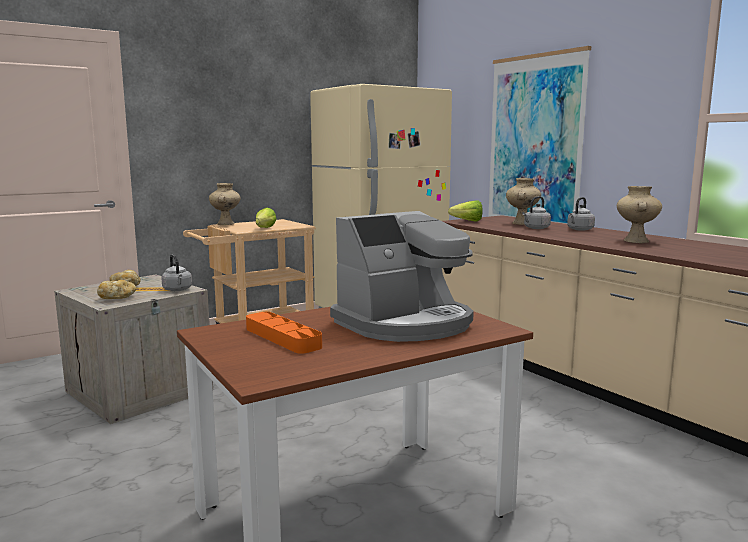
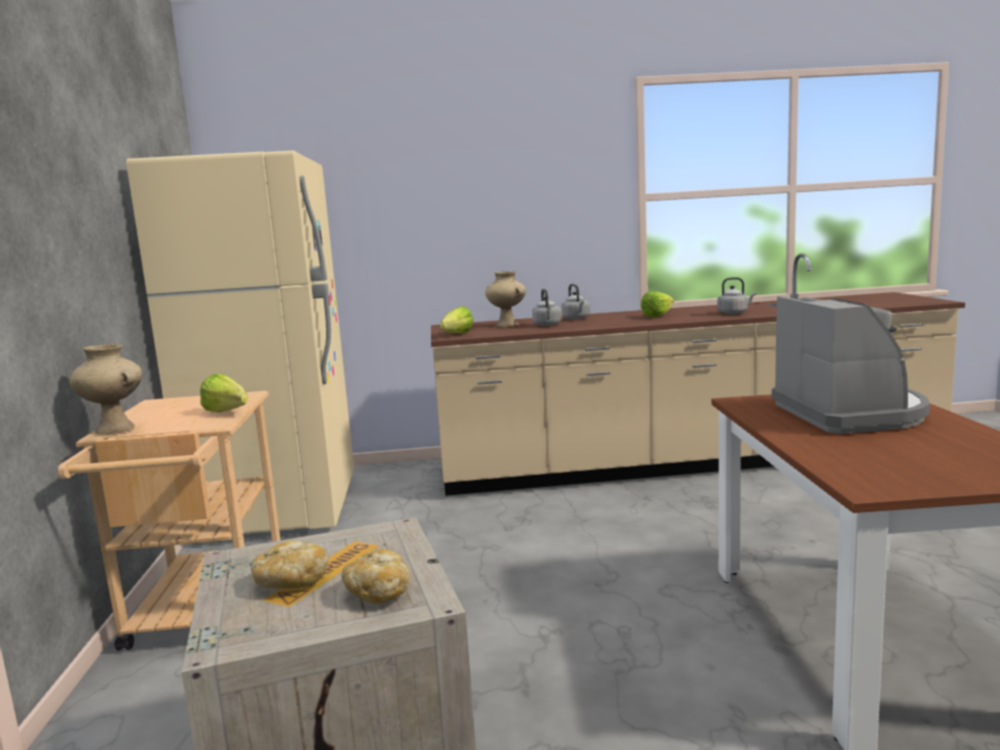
camera: 60 degrees left, 0 degrees up
(177, 290) = (386, 538): grey kettle -> grey kettle (734, 313)
(282, 337) = (902, 457): orange tray -> none
(535, 147) = (445, 238): picture -> none
(635, 241) = (660, 315): beige vase -> lettuce

